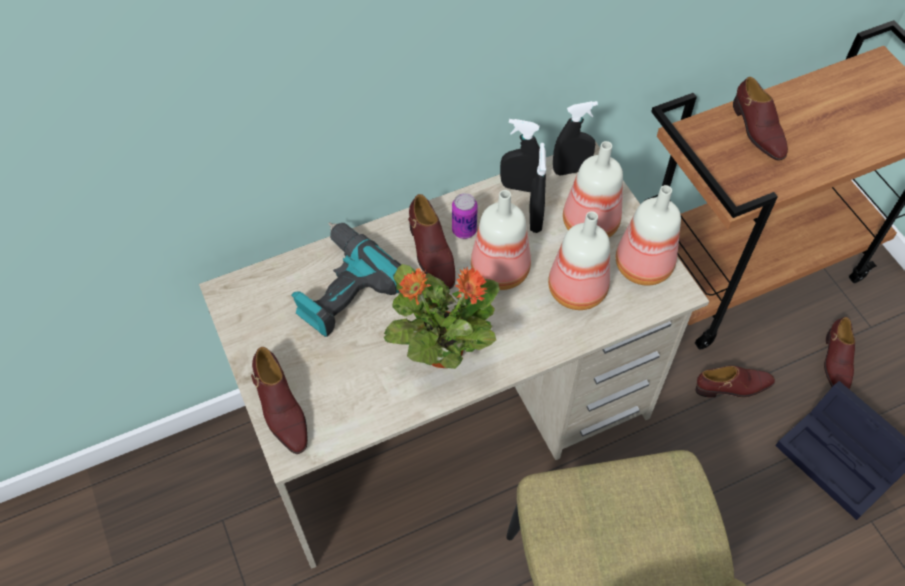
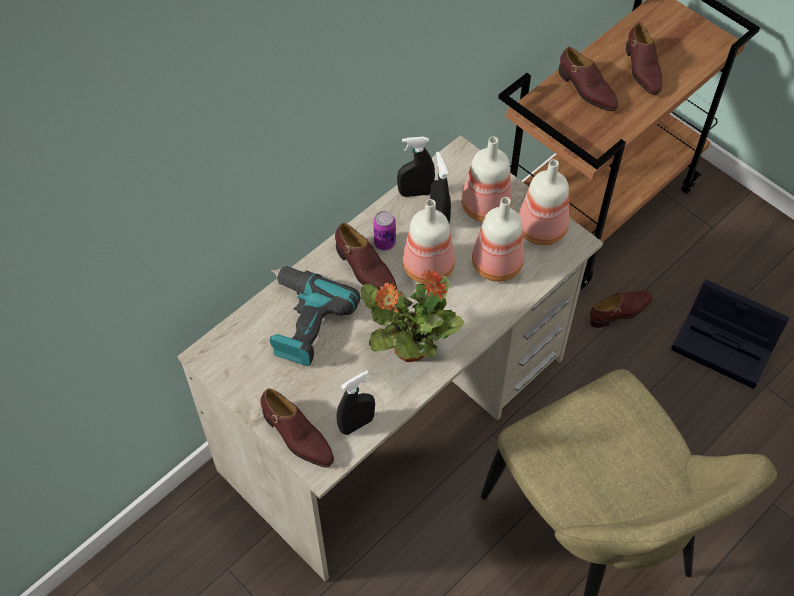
camera: 20 degrees left, 0 degrees up
(571, 170) = (451, 166): black spray bottle -> black spray bottle (356, 424)
(836, 362) = (694, 265): brown shoe -> brown shoe (642, 69)

